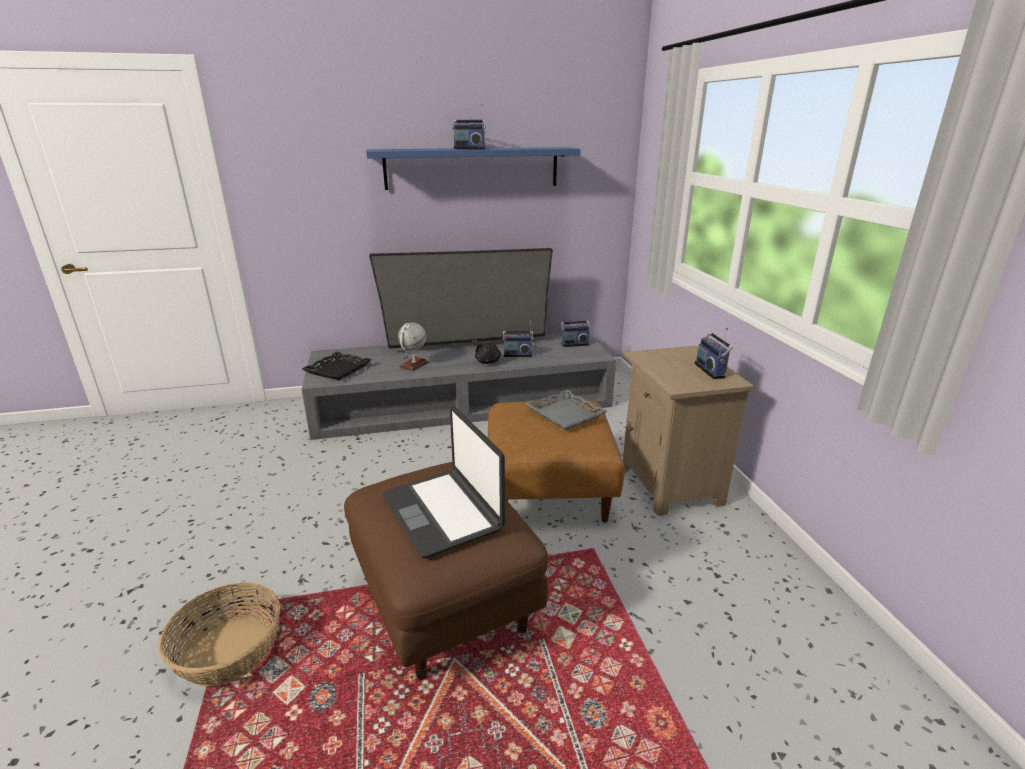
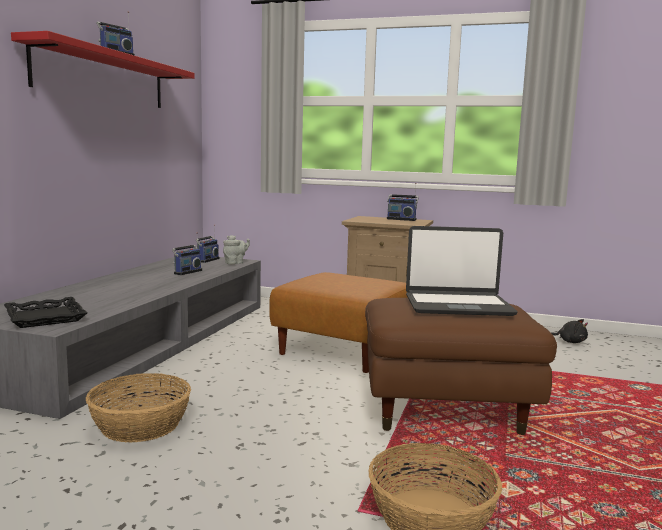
camera: 60 degrees left, 15 degrees down
(317, 468) = (140, 425): none -> basket
(414, 365) = (120, 295): globe -> none
(468, 347) = (128, 278): television -> none
(472, 168) = (103, 77): blue shelf -> red shelf
(488, 362) = (179, 279): black plush toy -> black plush toy (570, 342)
(565, 414) = (335, 277): grey tray -> none
(583, 356) = (235, 263): none -> grey teapot

